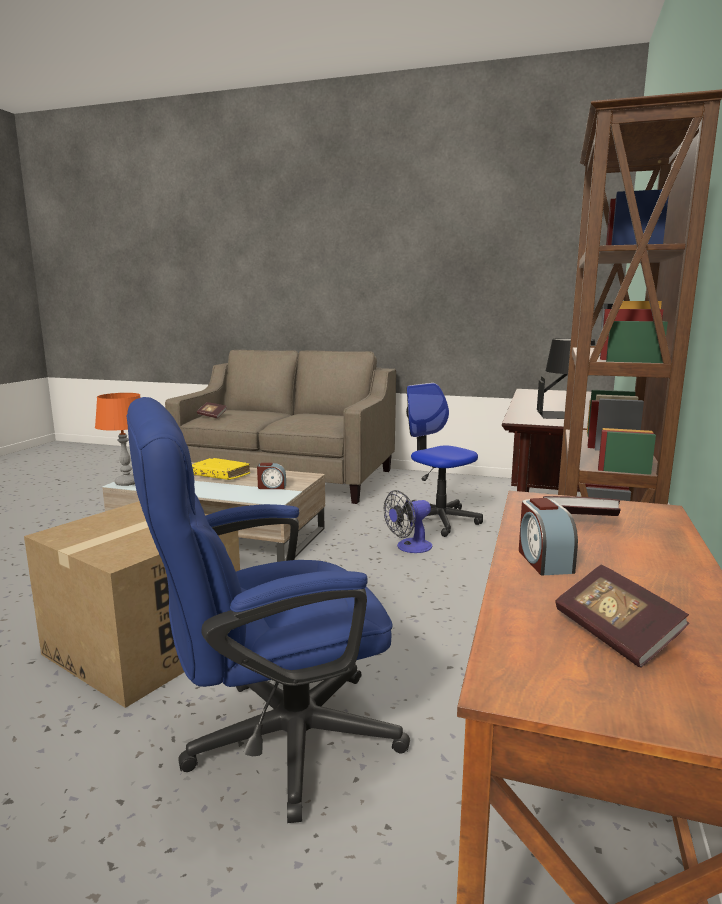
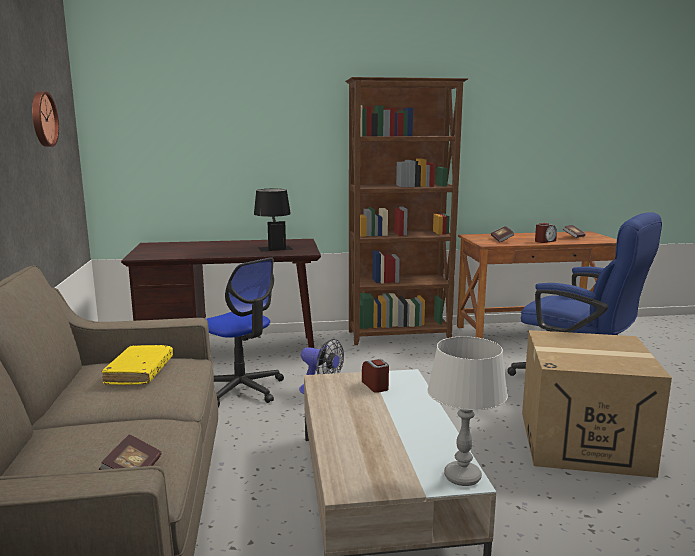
camera: 115 degrees left, 0 degrees up
(127, 483) = (462, 477): orange table lamp -> grey table lamp
(220, 475) = (364, 426): yellow book -> yellow book (139, 372)
(438, 520) = (242, 389): office chair -> office chair turned 75 degrees counterclockwise
(520, 261) = (42, 119): none -> wall clock

